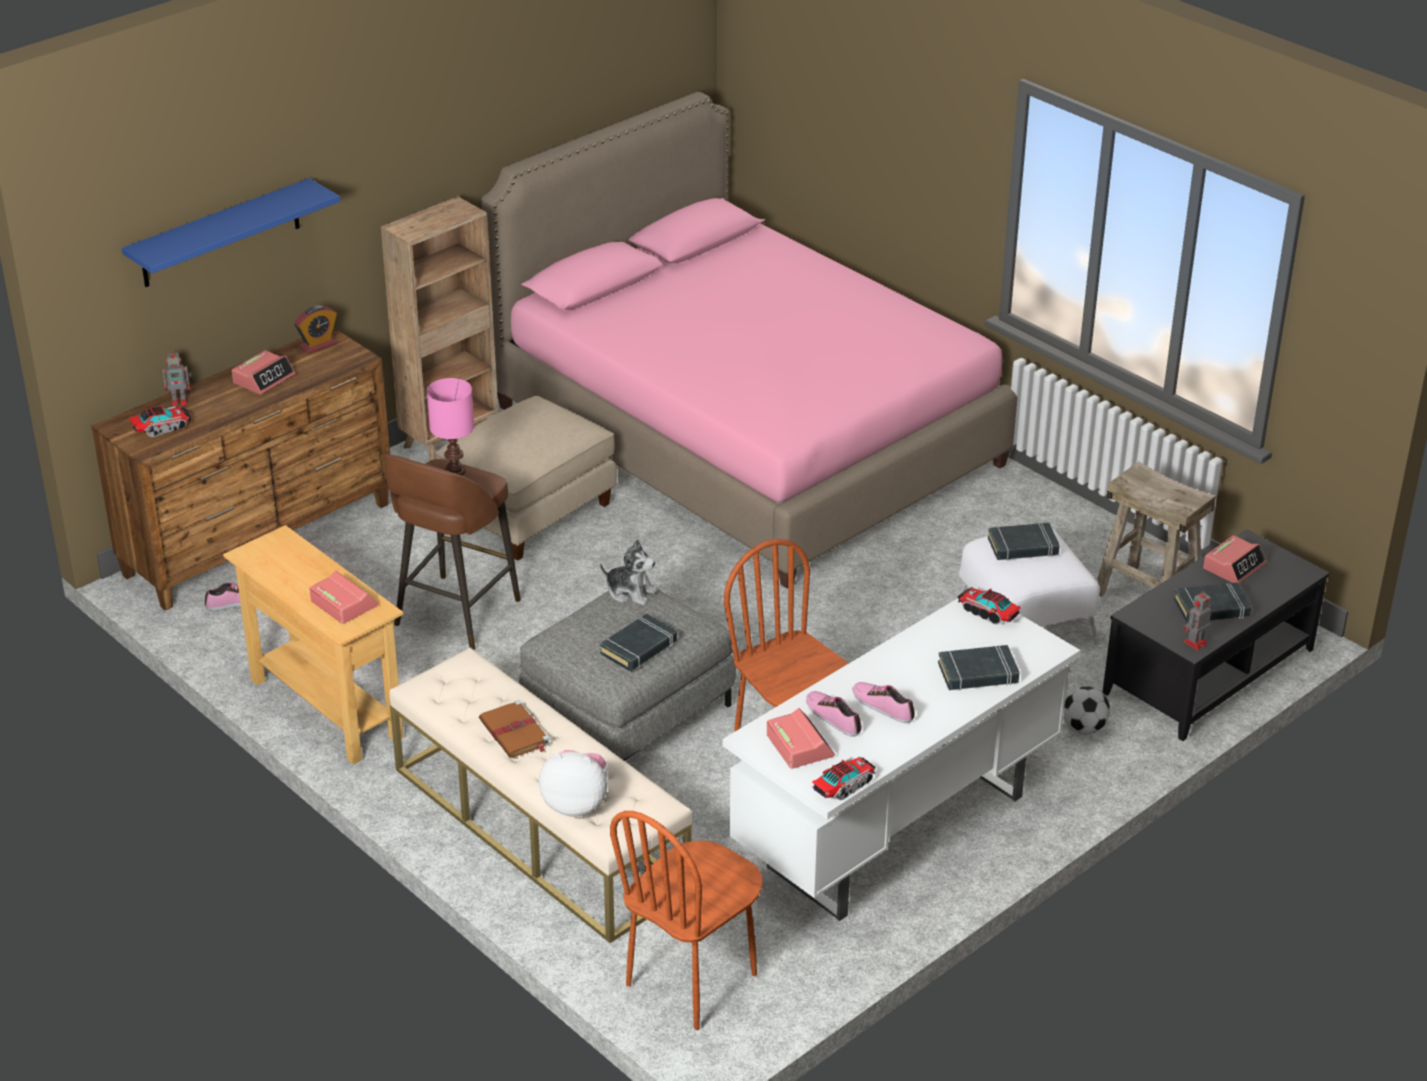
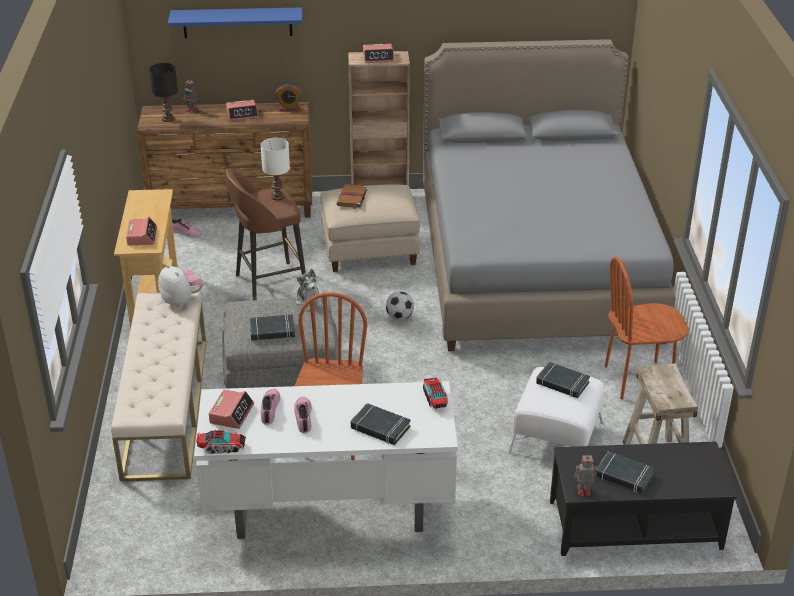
camera: 40 degrees right, 0 degrees up
(162, 428) = (168, 119): toy truck -> black table lamp
(454, 471) = (277, 196): pink table lamp -> white table lamp
(515, 733) = (157, 342): brown book -> brown book (352, 198)
(576, 804) = (134, 392): plush toy -> plush toy (181, 300)
(692, 980) = (129, 523): brown chair -> brown chair (638, 379)
(747, 436) = (535, 262): pink bed -> grey bed
(1083, 729) = (510, 515): football -> football (399, 317)
(1234, 566) = (675, 459): alarm clock -> alarm clock (378, 58)

